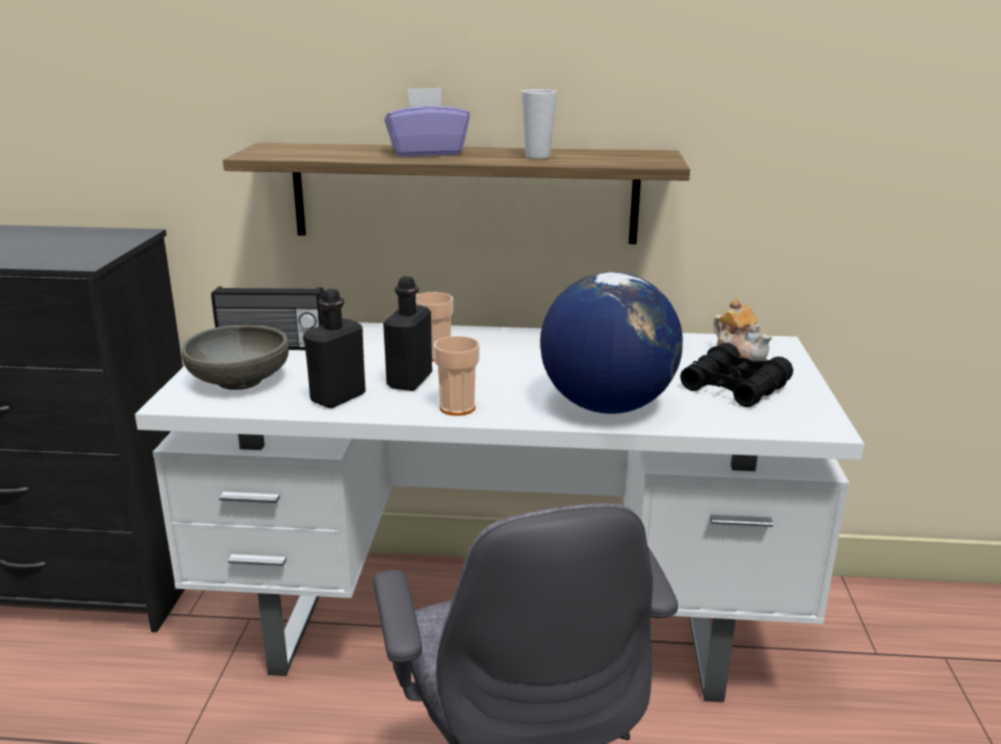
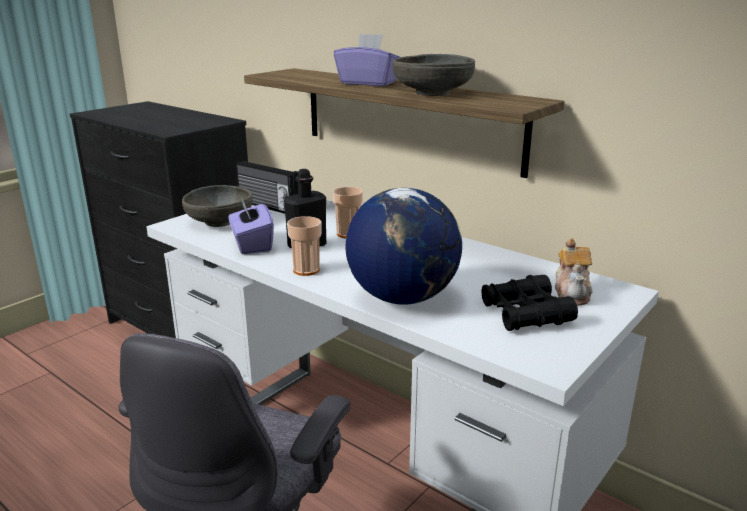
camera: 35 degrees right, 0 degrees up
(338, 397) = (252, 245): black bottle -> purple tissue box
(537, 157) = (433, 93): cup -> grey bowl

